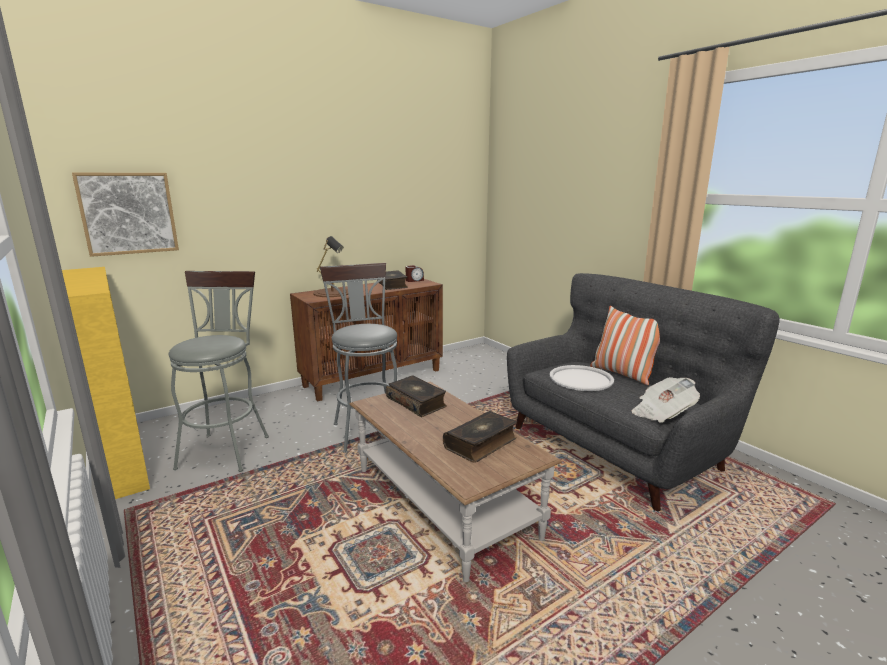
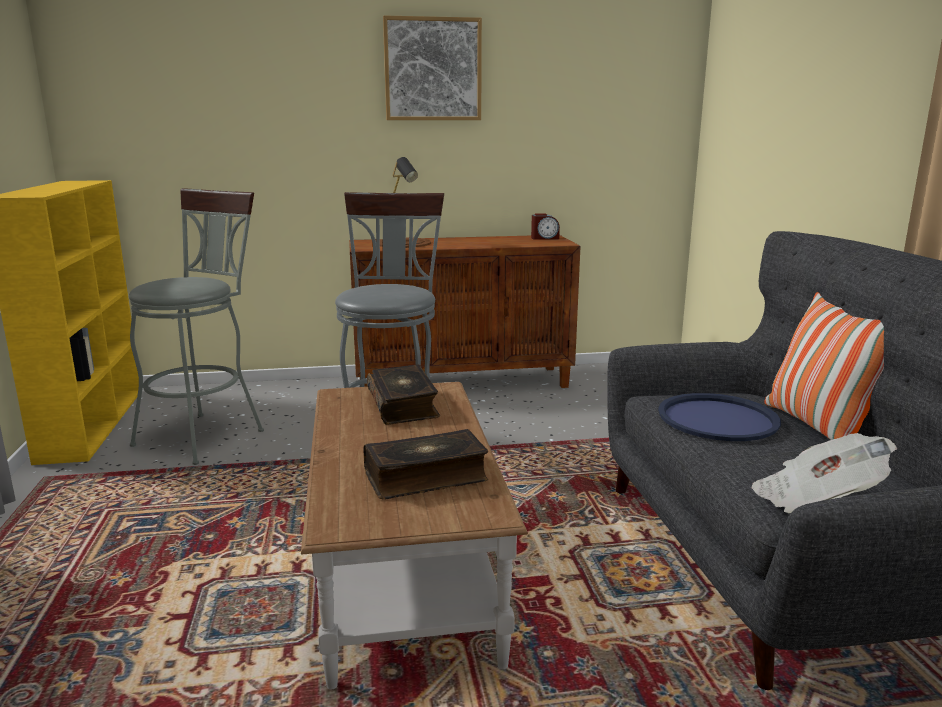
camera: 25 degrees right, 0 degrees up
(128, 213) = (144, 114): picture -> picture (432, 69)
(392, 285) = (502, 241): book -> none
(581, 379) = (717, 418): white tray -> blue tray

